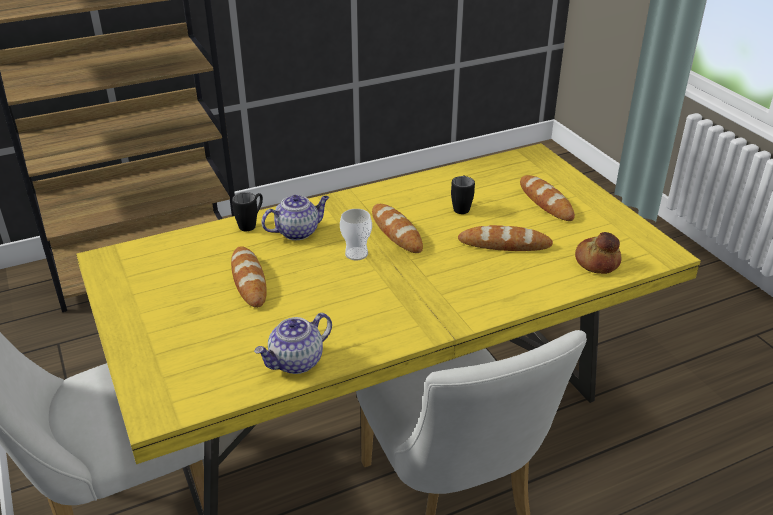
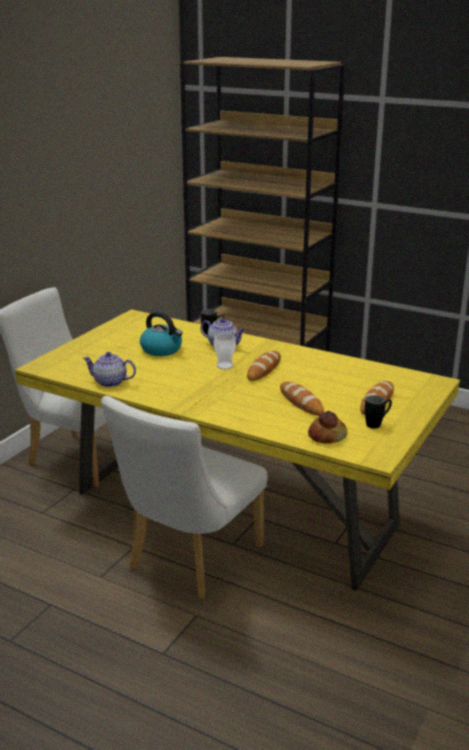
camera: 55 degrees right, 10 degrees down
(249, 280) = (162, 350): bread -> kettle
(461, 207) = (323, 378): black mug -> black mug (377, 424)

